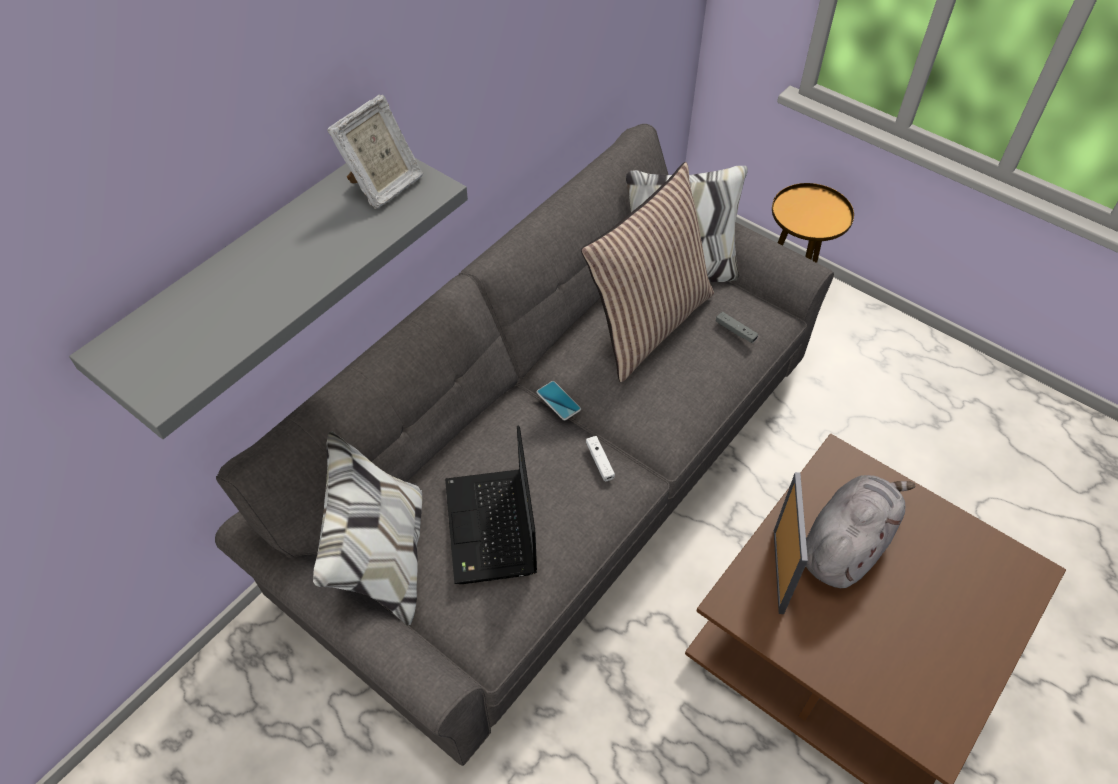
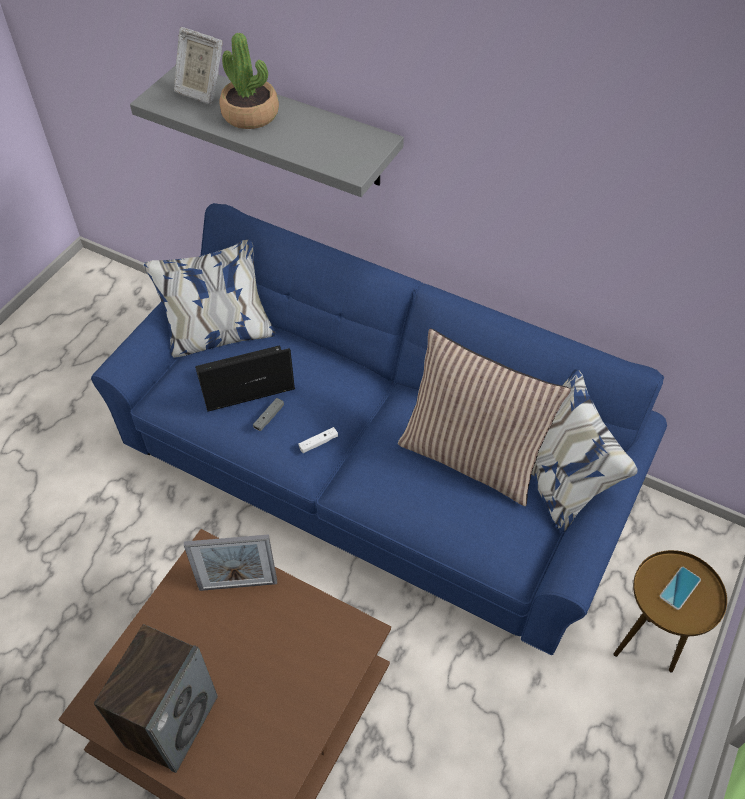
camera: 80 degrees right, 0 degrees up
(263, 277) = (250, 114): none -> potted plant
(383, 186) = (350, 147): picture frame -> picture frame (200, 91)
(558, 401) = (376, 409): phone -> phone (679, 588)
(558, 474) = (374, 469): grey sofa -> blue sofa
(735, 331) = (482, 529): grey game controller -> grey game controller (269, 417)
(846, 544) = (270, 639): grey plush toy -> none
(945, 651) = (172, 720): none -> speaker

